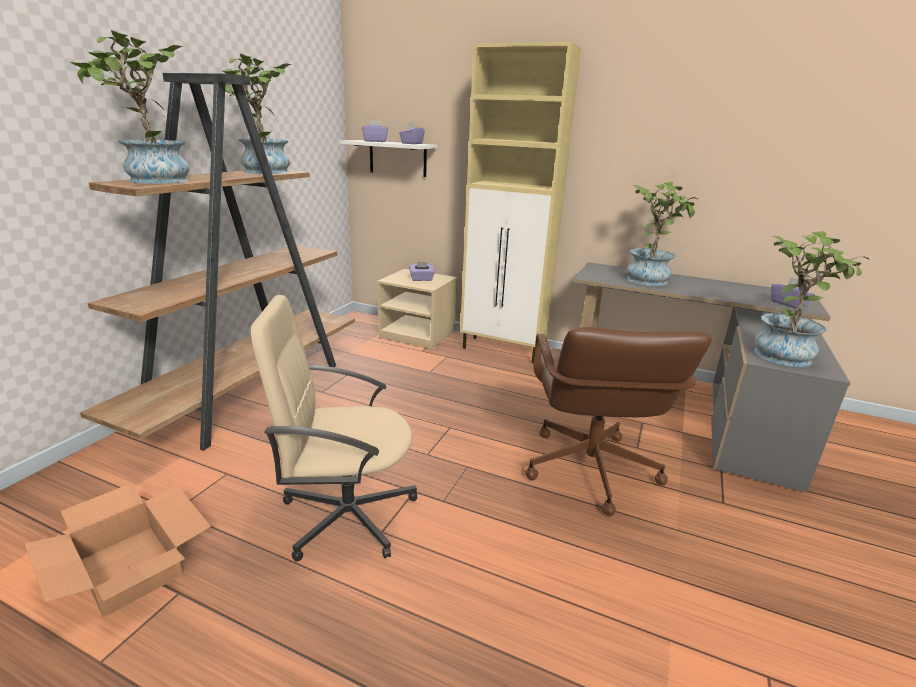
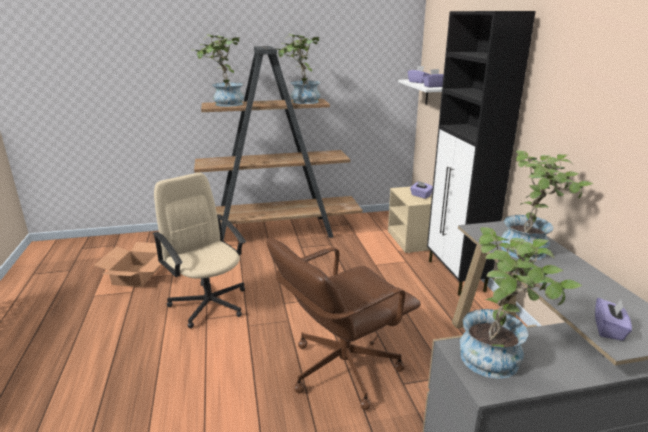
camera: 55 degrees right, 0 degrees up
(503, 350) = (456, 276): beige cabinet -> black cabinet

